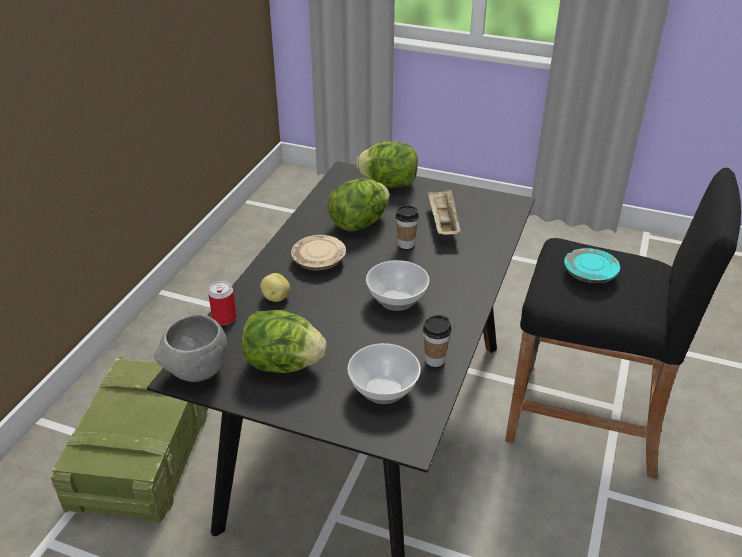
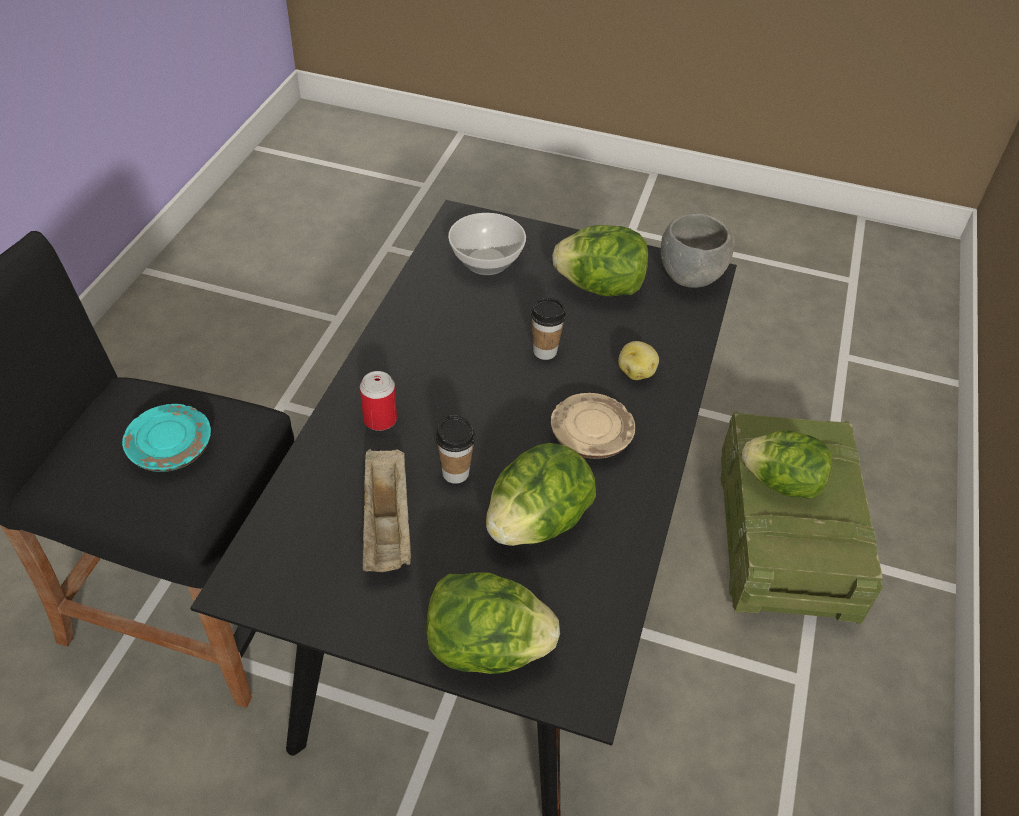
camera: 175 degrees right, 10 degrees up
(147, 419) = (781, 483): none -> lettuce
(224, 318) = (691, 341): can -> can (380, 419)
(397, 300) = (470, 369): bowl -> none
(434, 360) = (428, 292): cup -> cup (545, 351)

